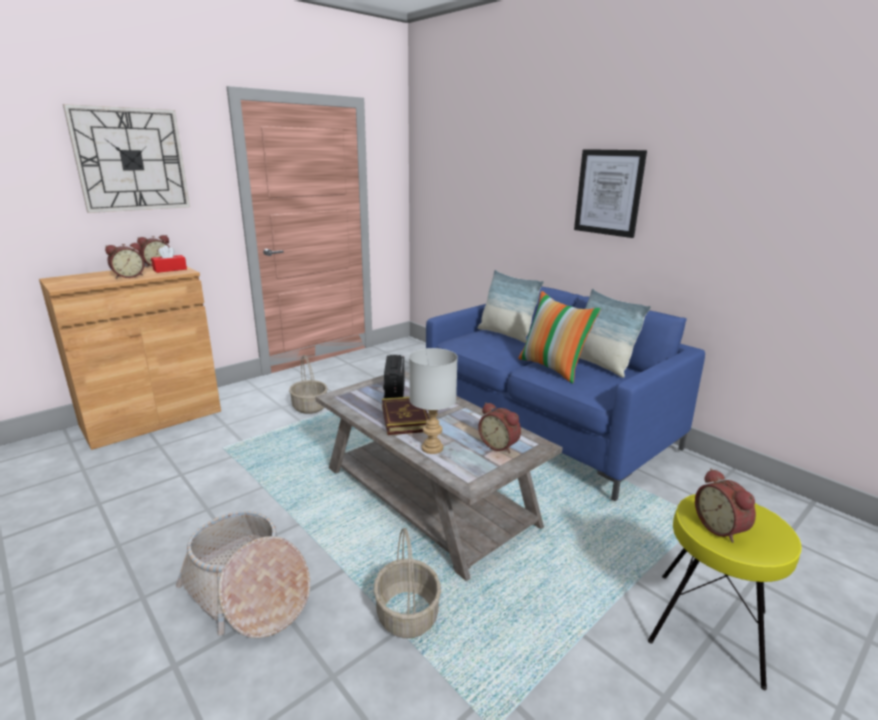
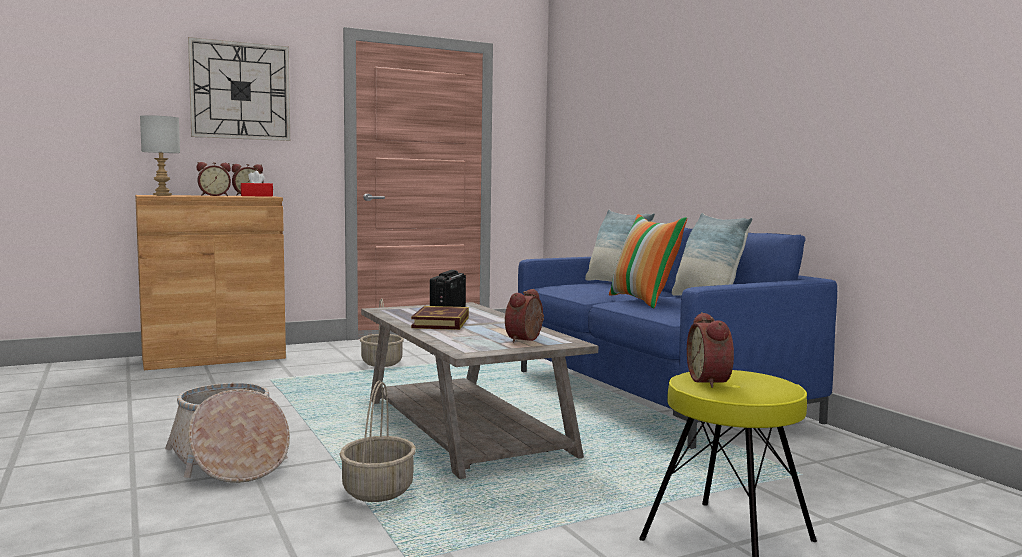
camera: 15 degrees right, 15 degrees down
(432, 447) = (450, 336): grey table lamp -> grey table lamp (163, 195)
(499, 445) = (526, 340): alarm clock -> alarm clock turned 60 degrees clockwise
(608, 192) = (732, 110): picture -> none

